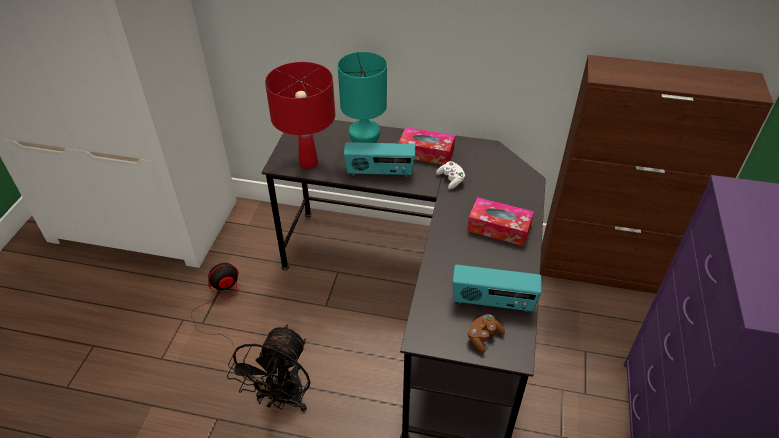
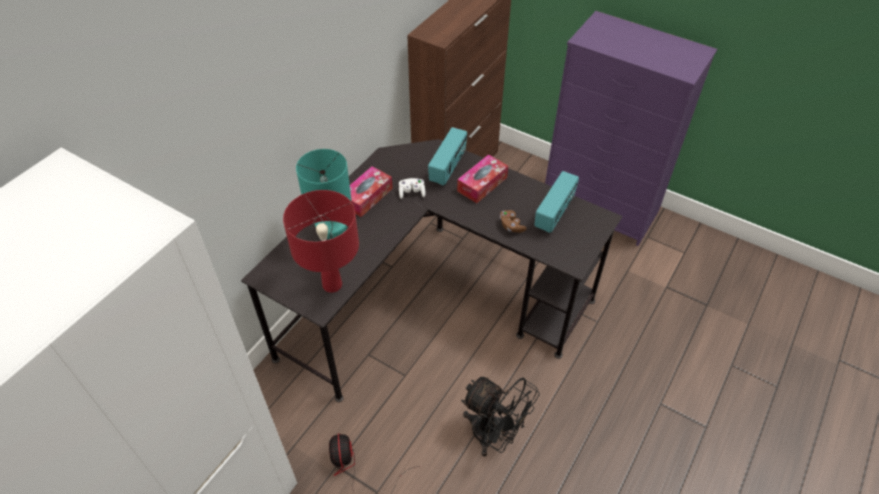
camera: 70 degrees left, 5 degrees up
(380, 172) = (376, 236): radio -> radio (448, 168)
(483, 337) = (584, 229): brown game controller -> brown game controller (511, 226)

